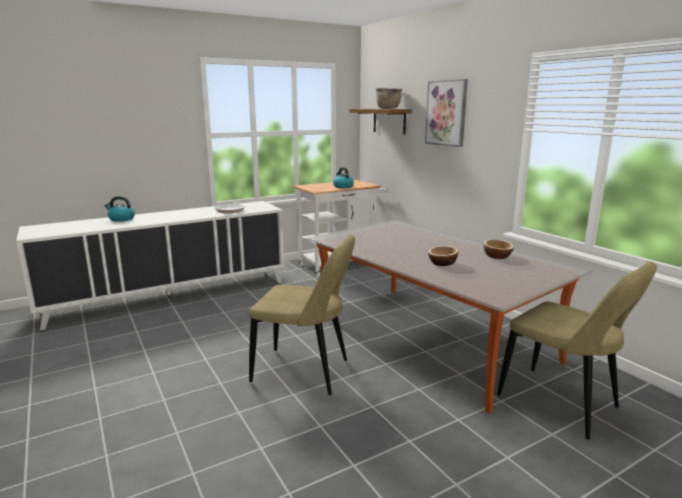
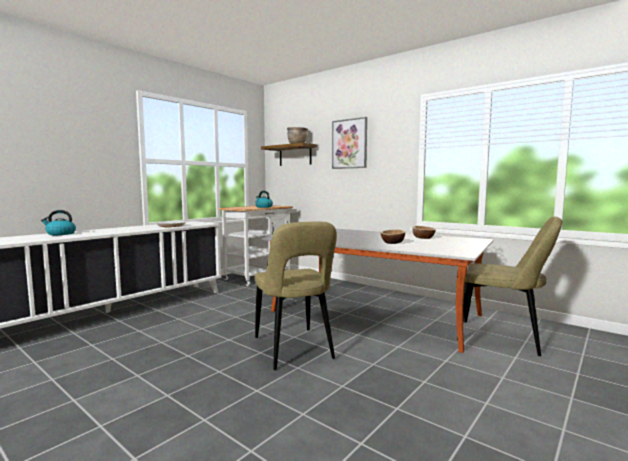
camera: 20 degrees left, 10 degrees down
(305, 372) = (294, 350): beige chair -> beige chair turned 75 degrees clockwise

